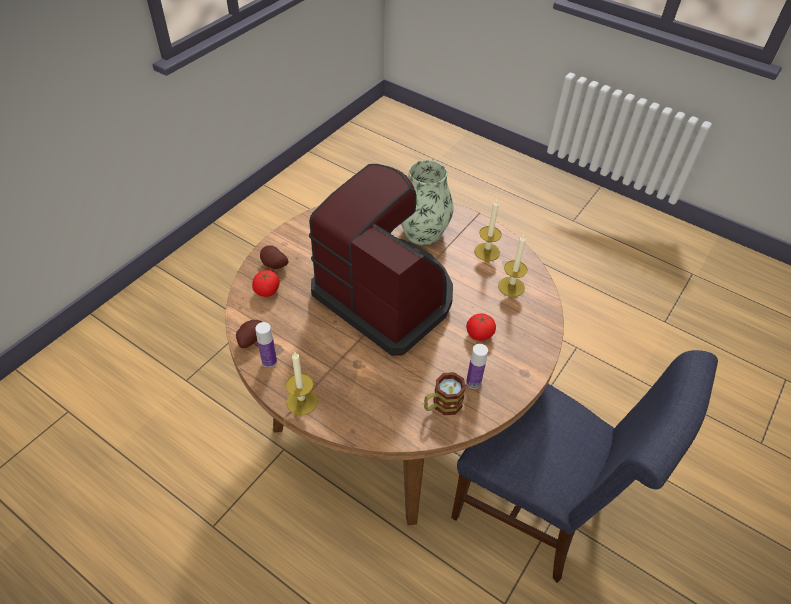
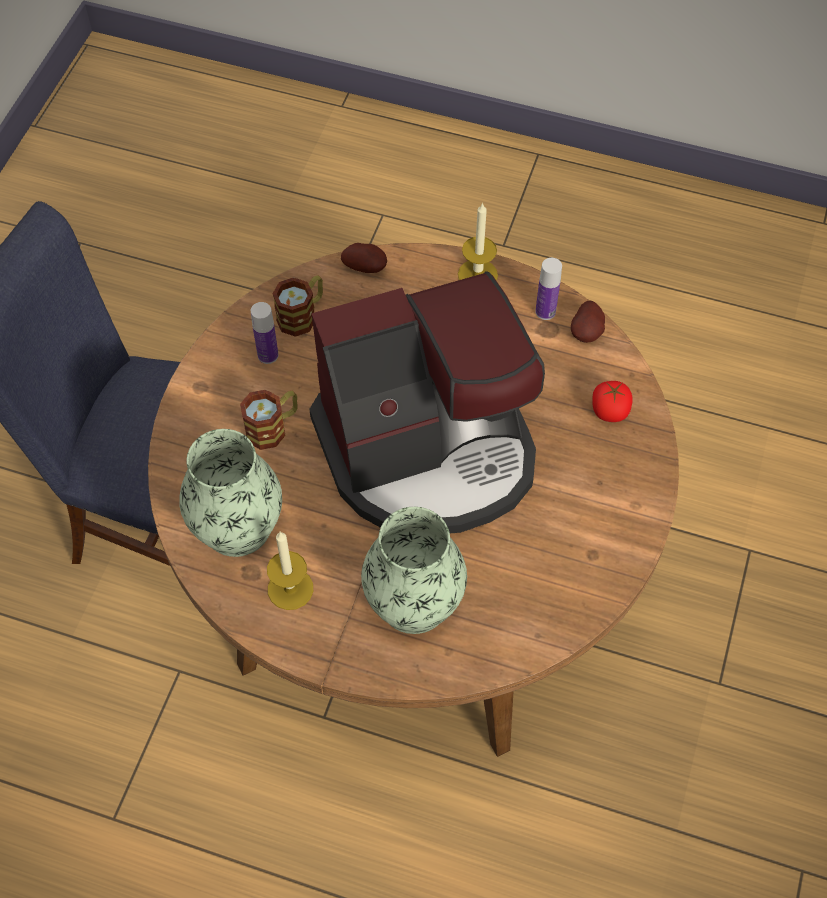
camera: 165 degrees right, 10 degrees up
(273, 265) = (627, 457): potato -> potato (366, 267)
(386, 296) = (429, 451): coffee machine -> coffee machine turned 45 degrees counterclockwise
(479, 334) = (273, 427): tomato -> mug
(511, 287) = (237, 526): candle -> vase

